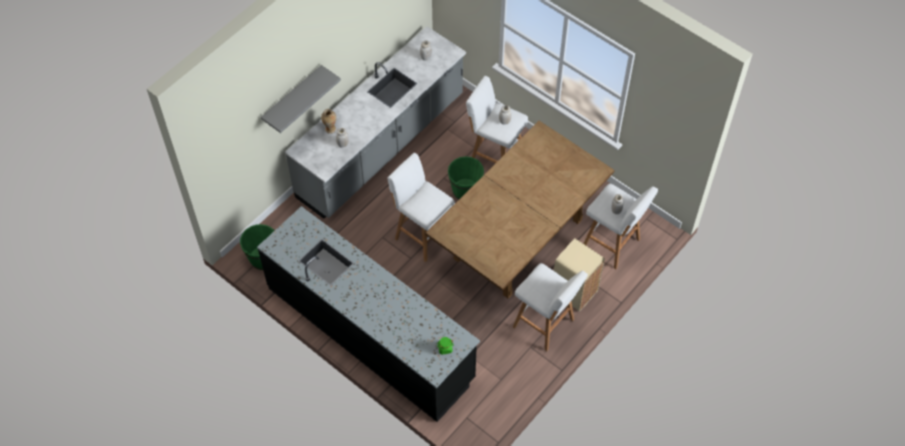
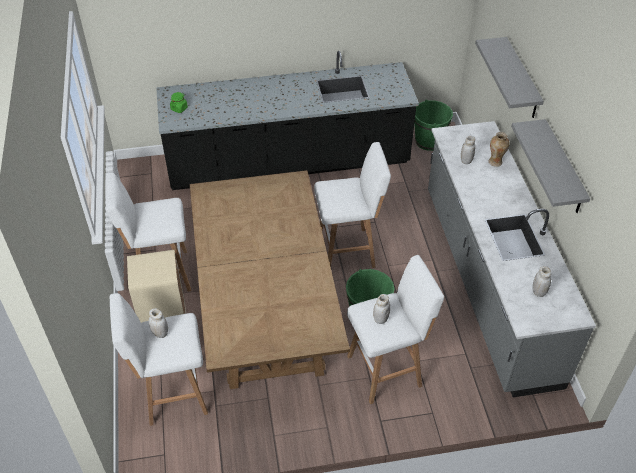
camera: 130 degrees right, 10 degrees down
(358, 47) = (563, 168): none -> grey shelf

